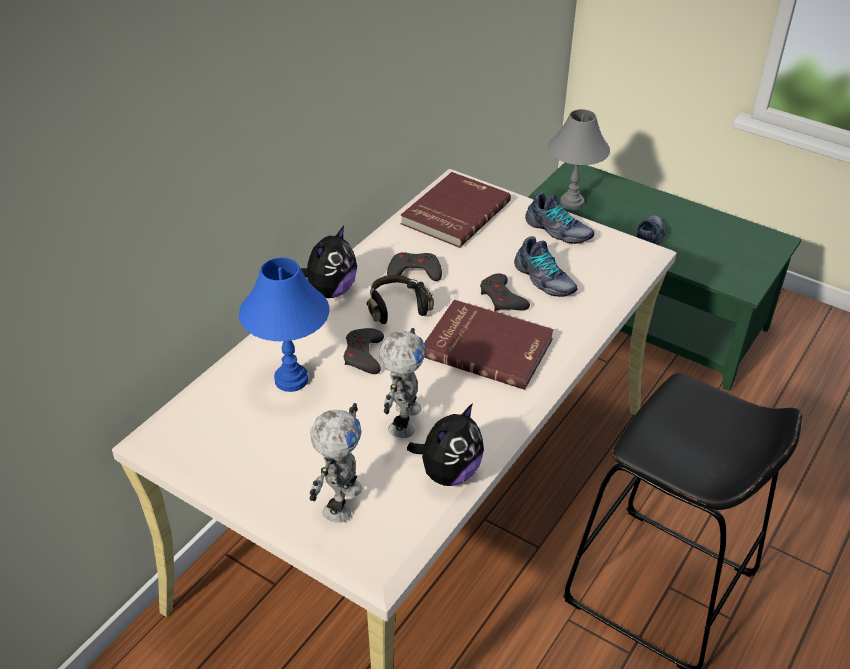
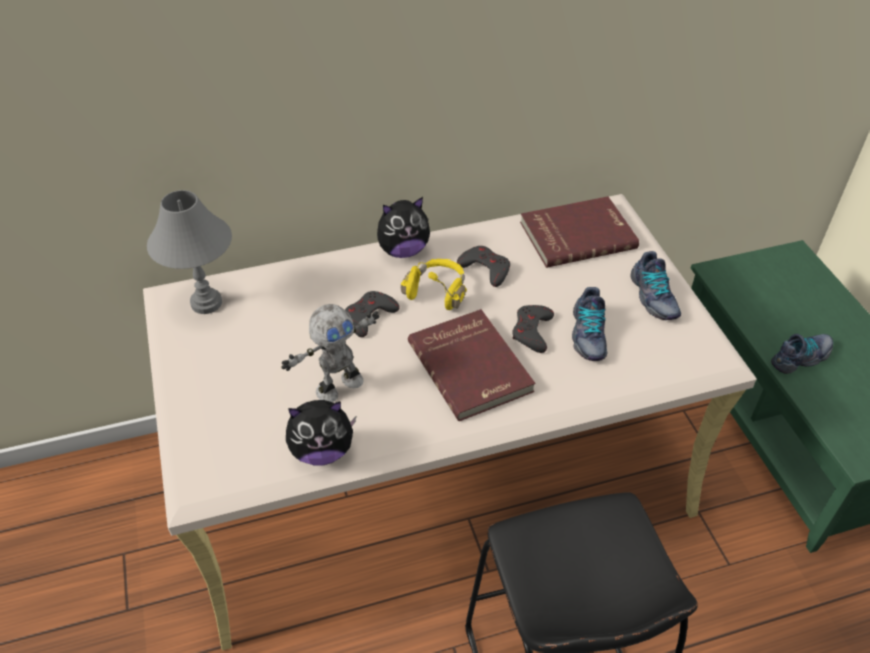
camera: 40 degrees right, 5 degrees up
(291, 379) = (298, 305): blue table lamp -> none
(340, 500) = (226, 420): toy robot -> none
(397, 307) = (437, 292): black headphones -> yellow headphones
(572, 203) = (760, 284): grey table lamp -> grey table lamp (207, 303)

